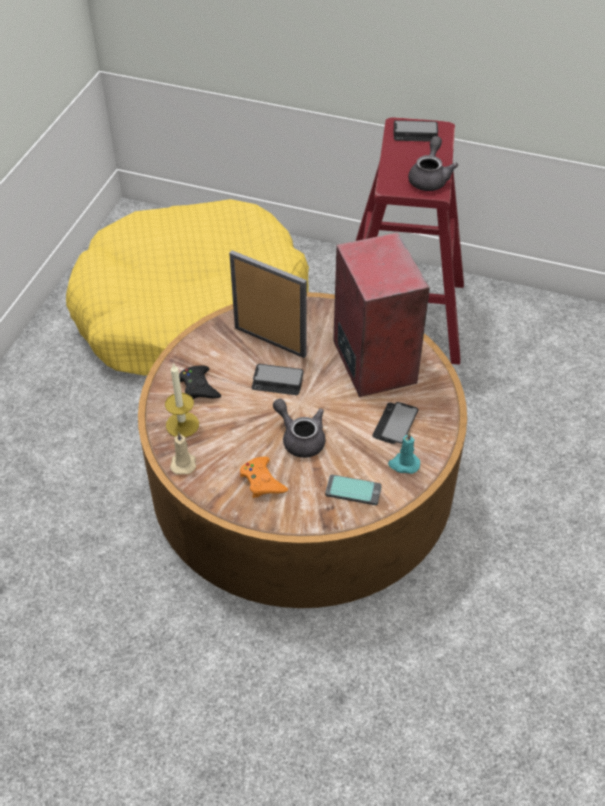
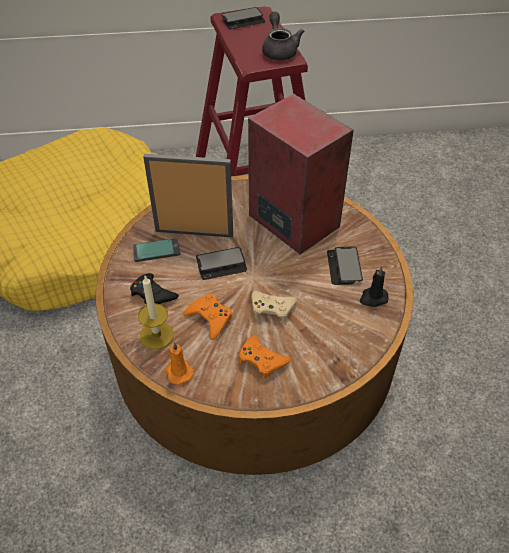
camera: 25 degrees left, 0 degrees up
(183, 463) = (178, 371): beige candle -> orange candle
(237, 427) = (210, 318): none -> orange game controller
(300, 438) = (272, 308): grey teapot -> beige game controller
(353, 490) = (346, 337): phone -> phone (156, 250)
(403, 464) = (373, 298): turquoise candle -> black candle

